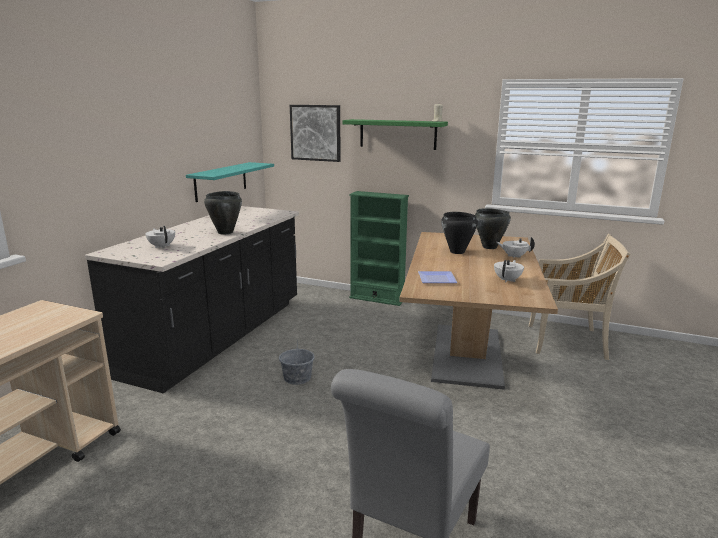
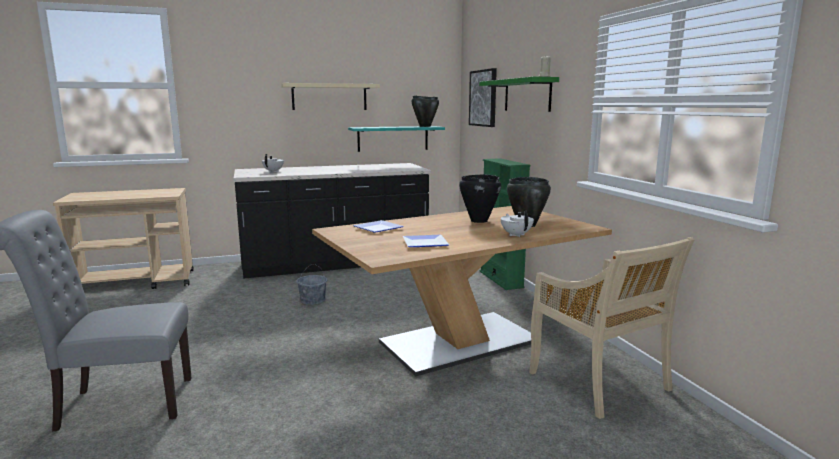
camera: 50 degrees right, 5 degrees down
(166, 139) = (329, 97): none -> beige shelf
(225, 232) = (331, 171): black cooking pot -> black cooking pot (424, 126)
(507, 280) = (427, 243): white teapot -> plate

